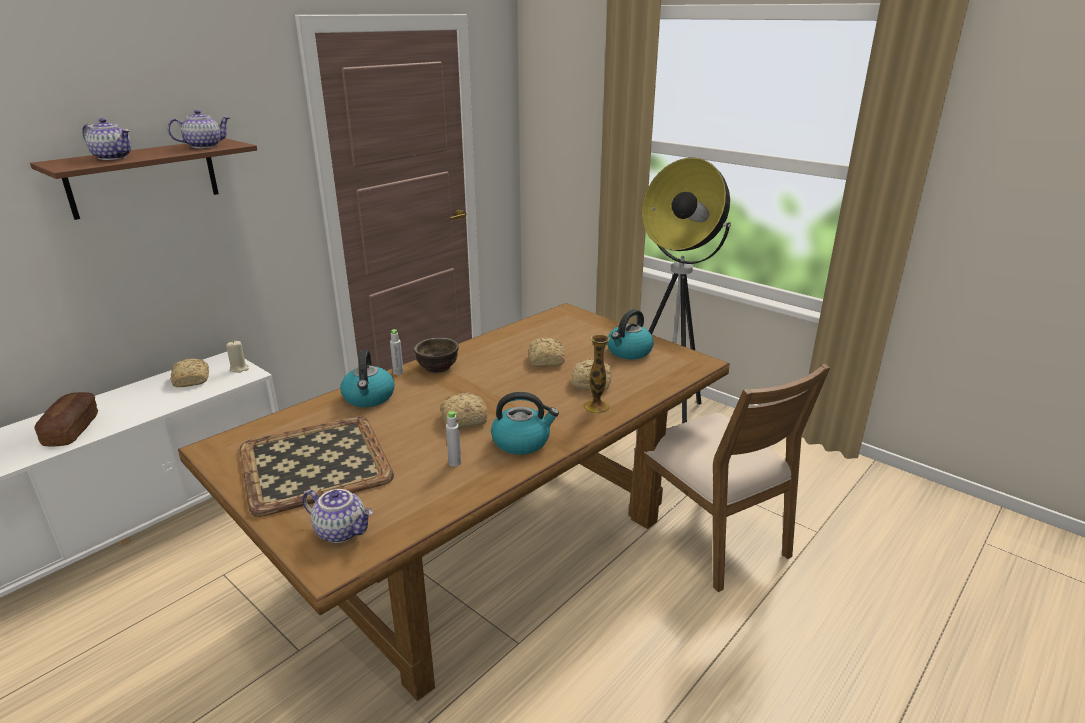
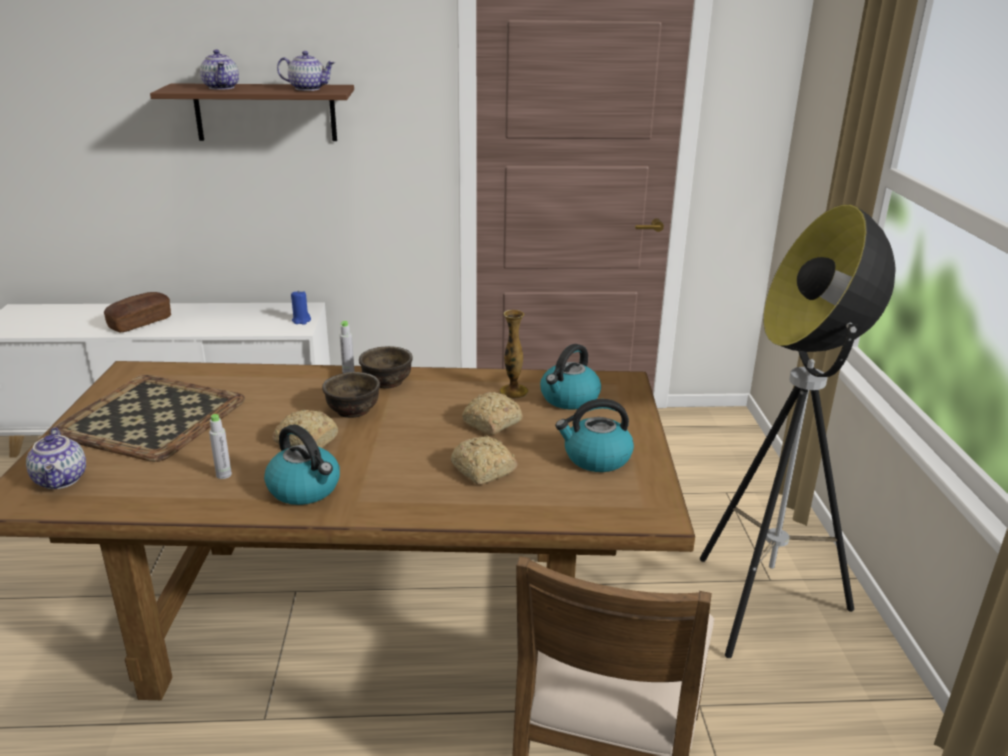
camera: 45 degrees right, 0 degrees up
(192, 379) = (260, 316): bread -> none
(239, 369) = (301, 321): beige candle -> blue candle
(369, 397) = (285, 383): kettle -> kettle (569, 399)
(453, 390) = (353, 410): none -> brown bowl
(596, 406) = (435, 496): vase -> vase (513, 391)

